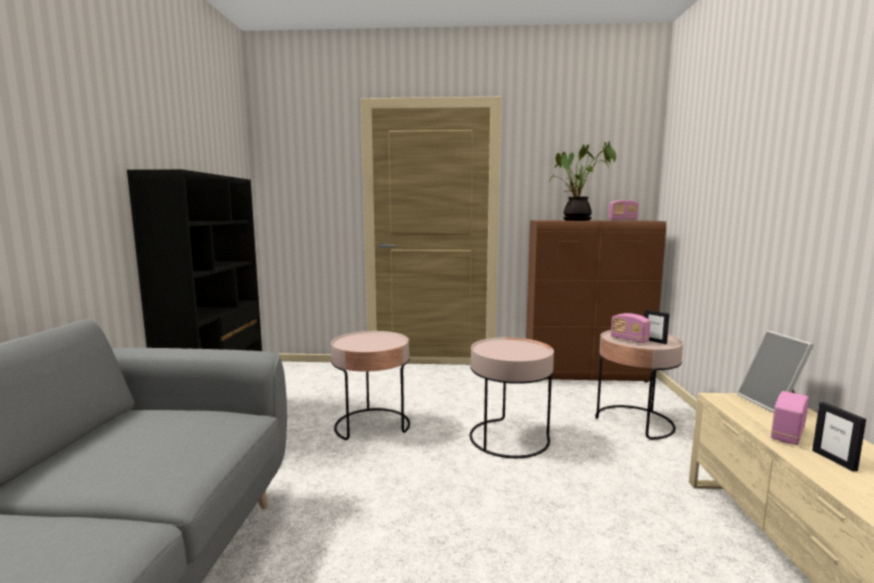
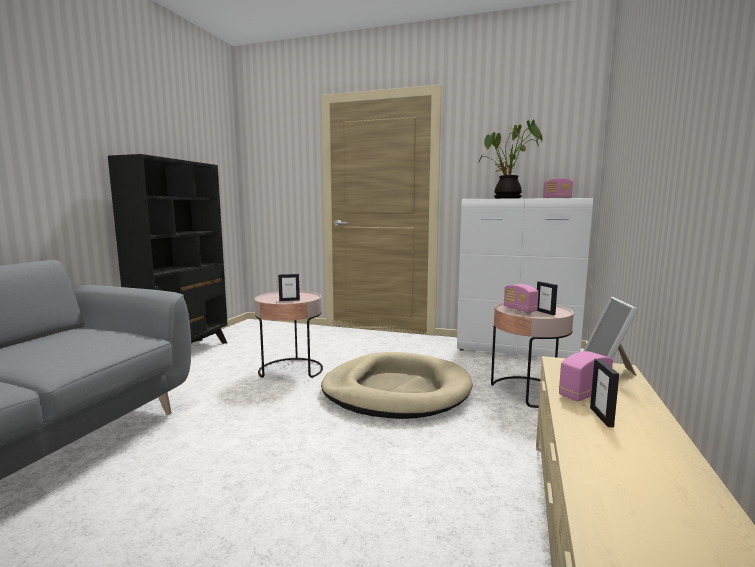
camera: 15 degrees right, 0 degrees up
(376, 345) = (289, 300): none -> picture frame
(508, 438) = (396, 391): pink side table -> beige dog bed
(586, 375) = (516, 350): brown cabinet -> white cabinet

